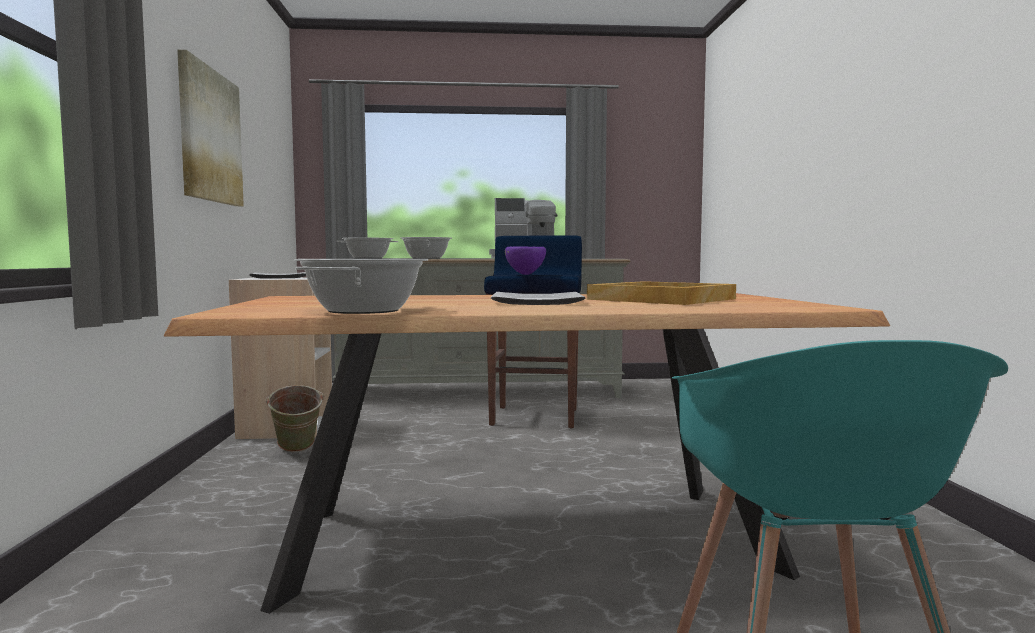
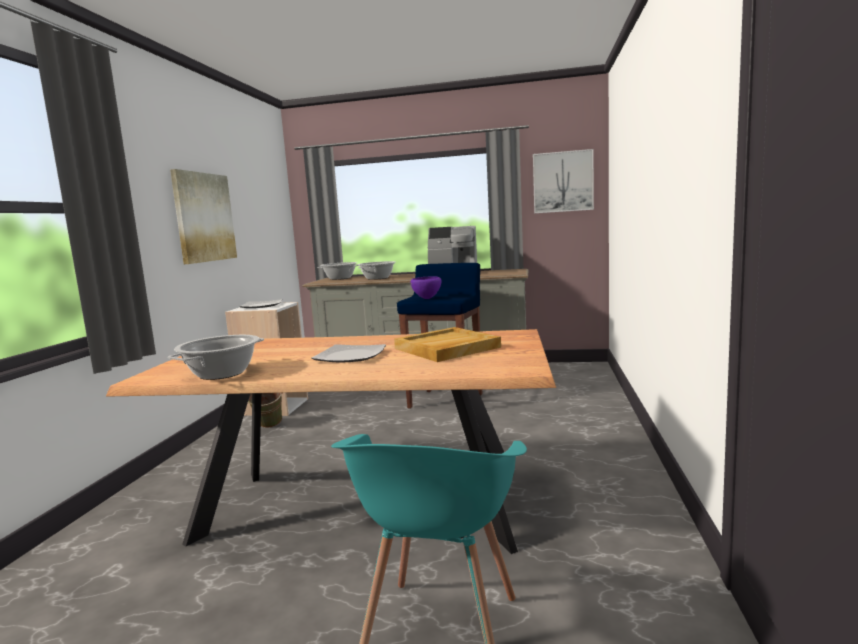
camera: 15 degrees right, 5 degrees up
(652, 158) = (563, 182): none -> picture

